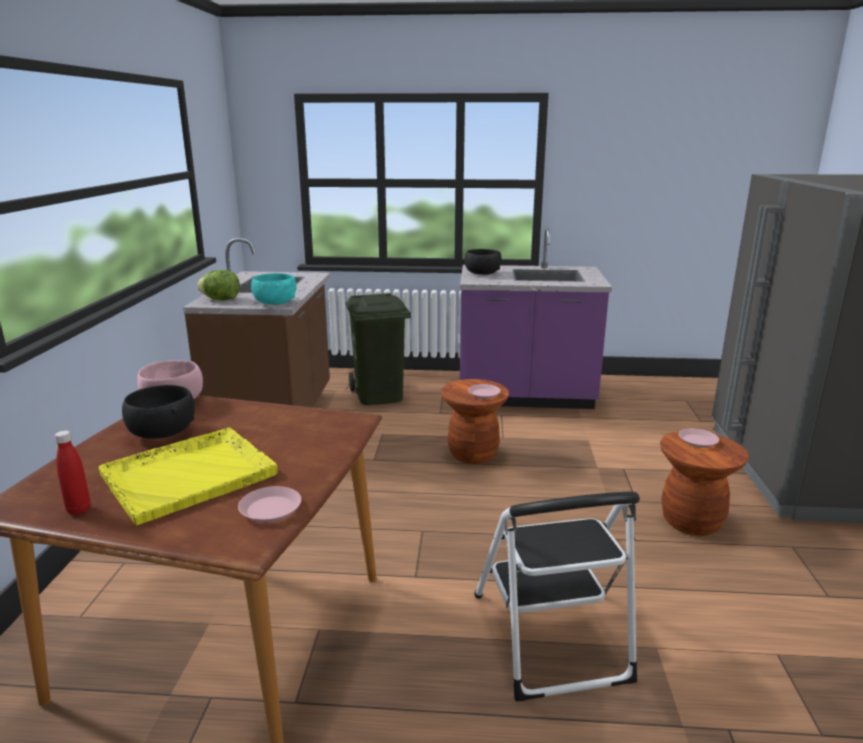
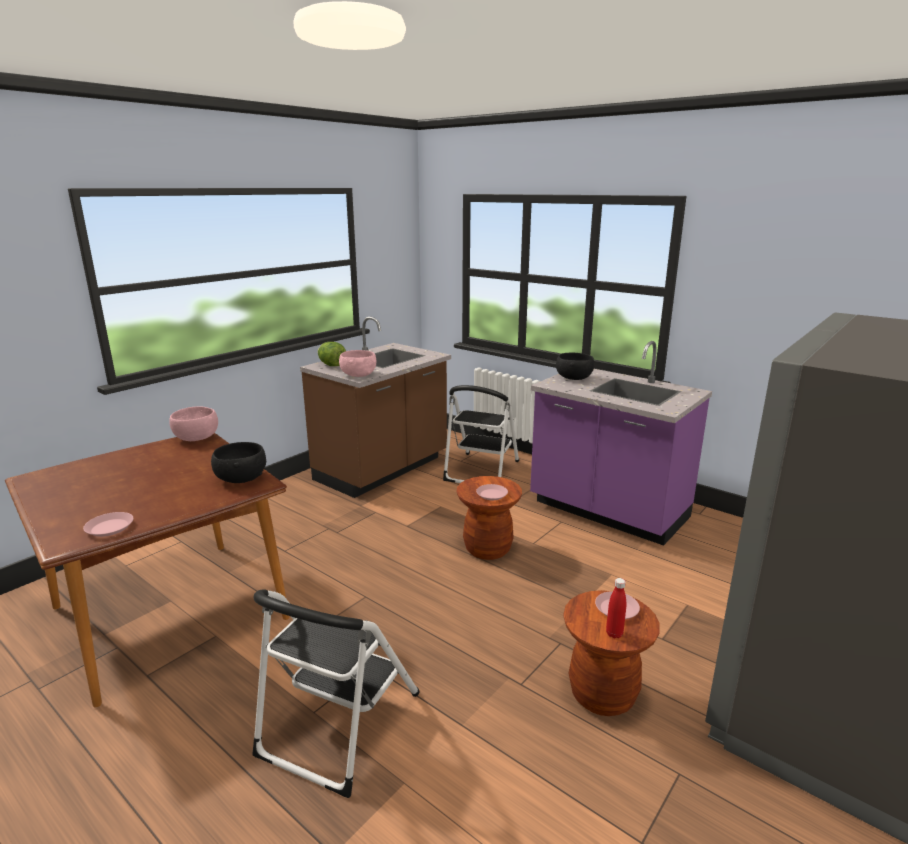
camera: 35 degrees right, 0 degrees up
(79, 510) = (44, 492): red bottle -> red bottle (614, 634)
(162, 433) = (155, 457): black bowl -> black bowl (240, 479)
(191, 474) = (119, 490): yellow tray -> none
(275, 303) = (358, 375): turquoise bowl -> pink bowl
(378, 395) = (480, 472): green trash can -> step ladder

